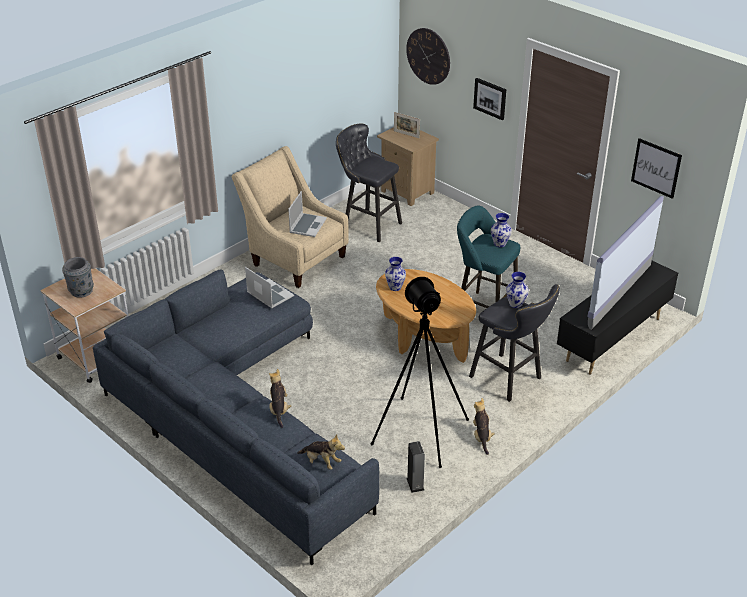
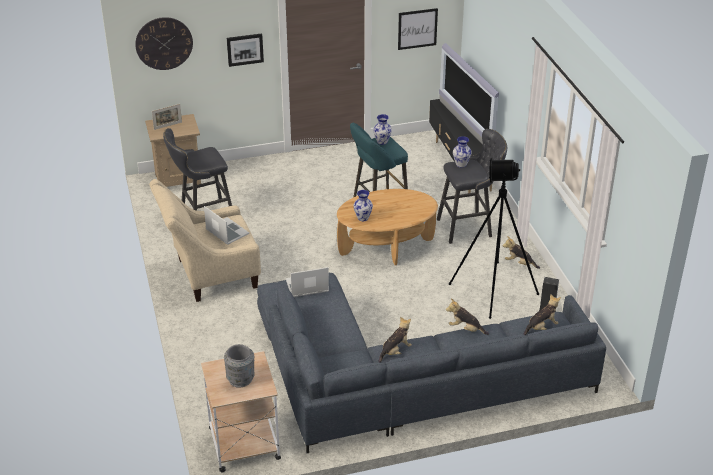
camera: 60 degrees left, 0 degrees up
(216, 377) = (395, 351): none -> plush toy

